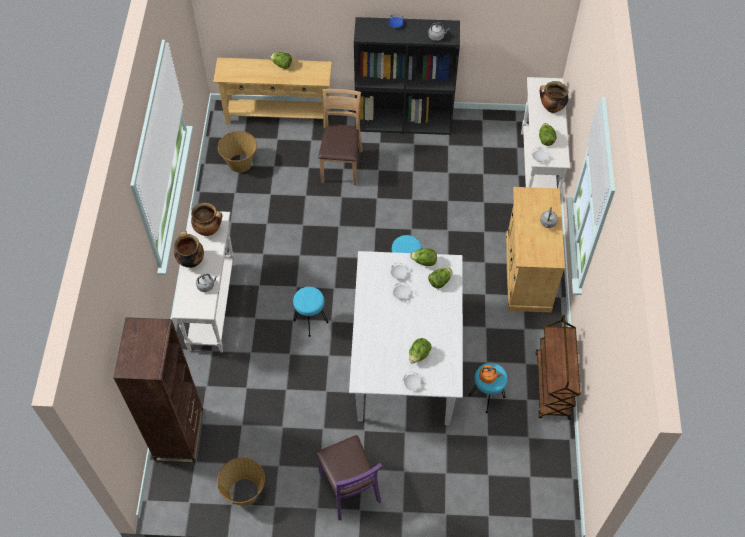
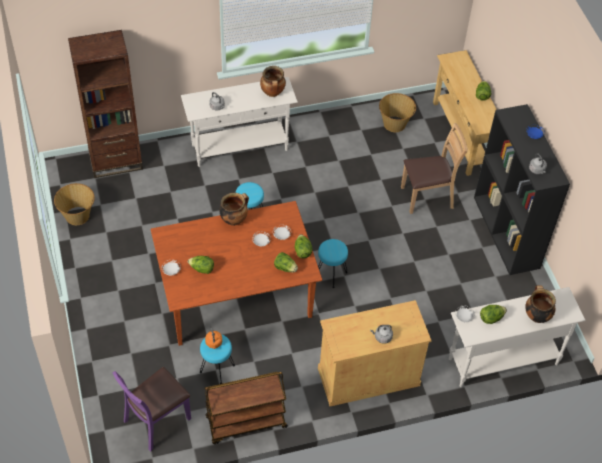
camera: 70 degrees right, 5 degrees down
(191, 260) = (238, 90): cooking pot -> cooking pot (234, 219)
(349, 488) = (98, 285): purple chair -> purple chair (157, 421)
(405, 357) = (236, 296): white dining table -> brown dining table

